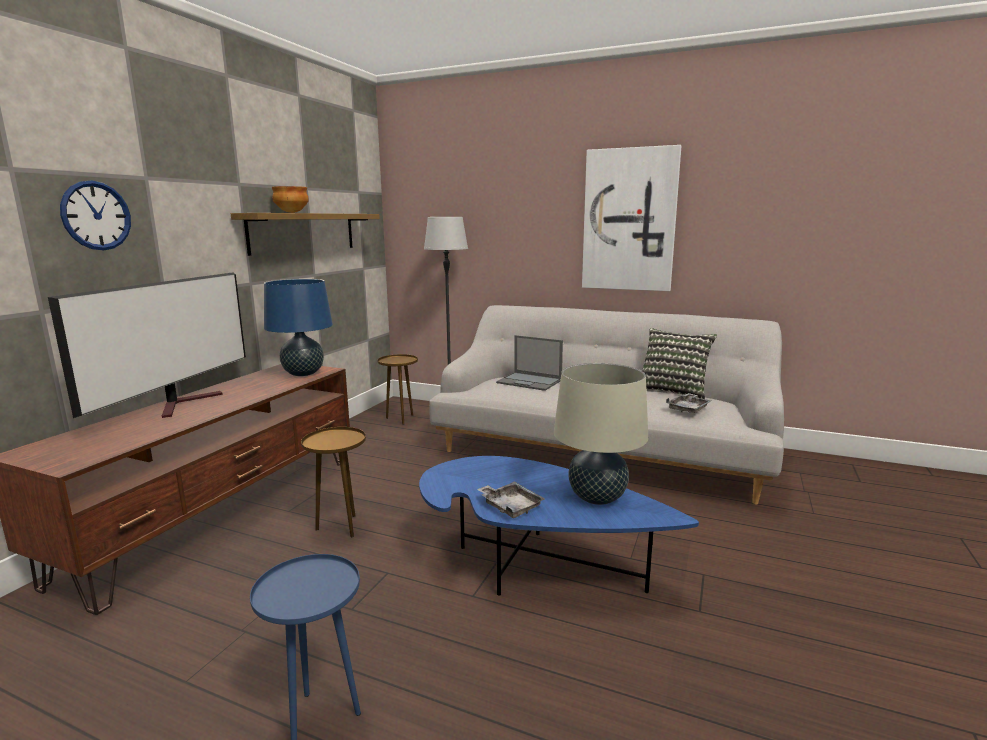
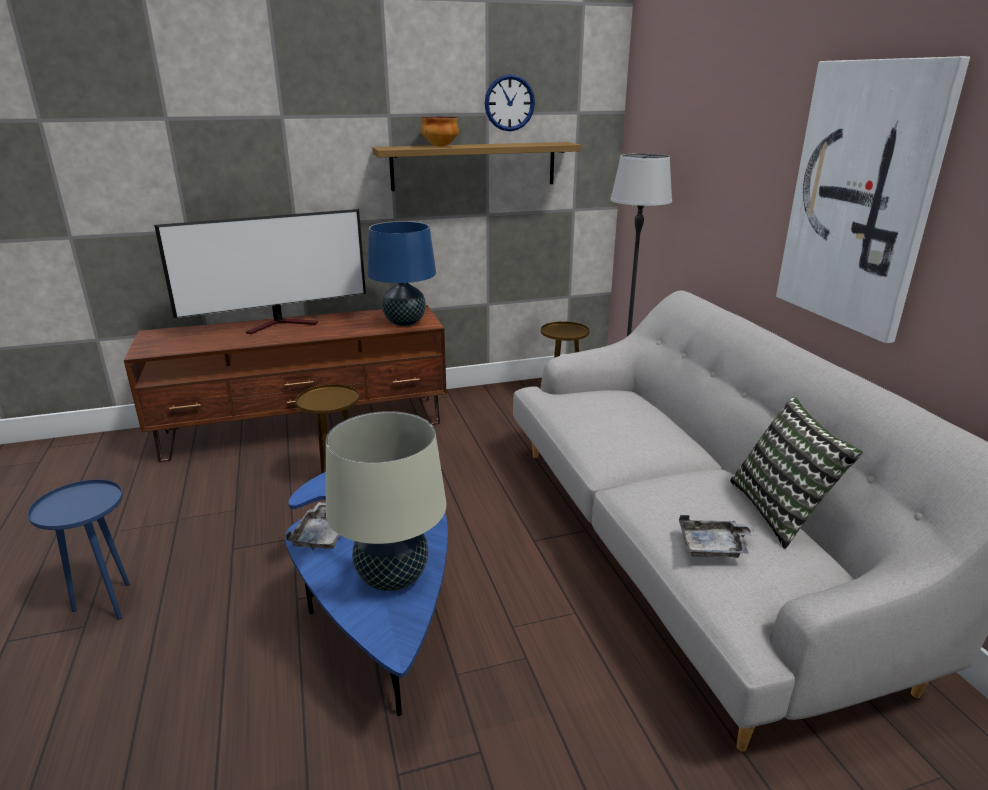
camera: 50 degrees right, 10 degrees up
(96, 216) = (231, 154): wall clock -> wall clock (509, 103)
(530, 382) = (626, 412): laptop -> none

